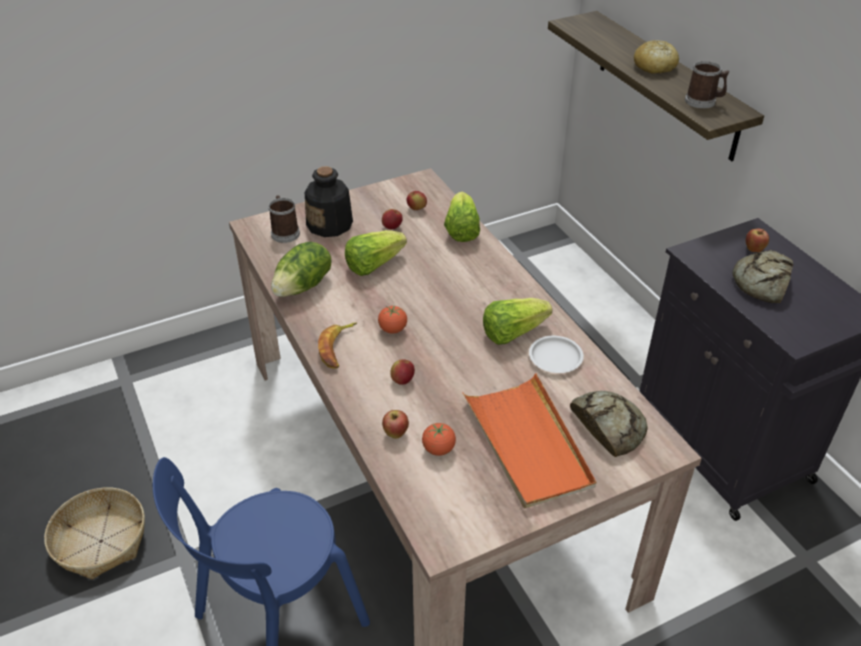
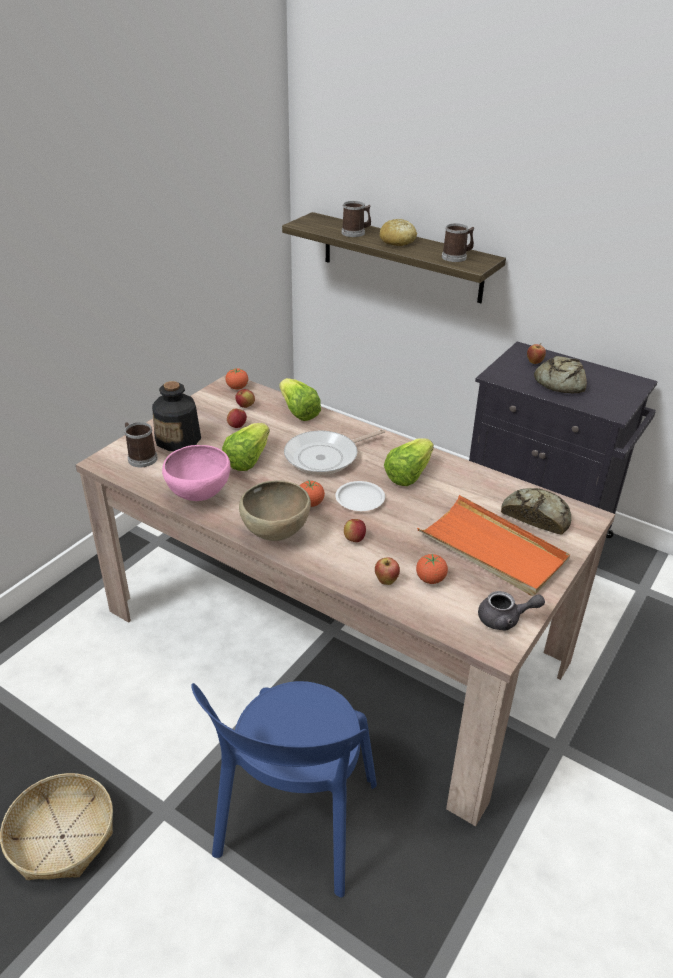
camera: 30 degrees left, 5 degrees down
(304, 286) = (199, 495): lettuce -> pink bowl
(337, 348) = (276, 534): banana -> brown bowl
(425, 187) = (237, 388): none -> tomato
(447, 286) = (325, 457): none -> frying pan
(475, 520) = (505, 619): none -> grey teapot
(556, 357) = (456, 481): white plate -> white plate (360, 499)
(618, 46) = (356, 233): none -> mug

